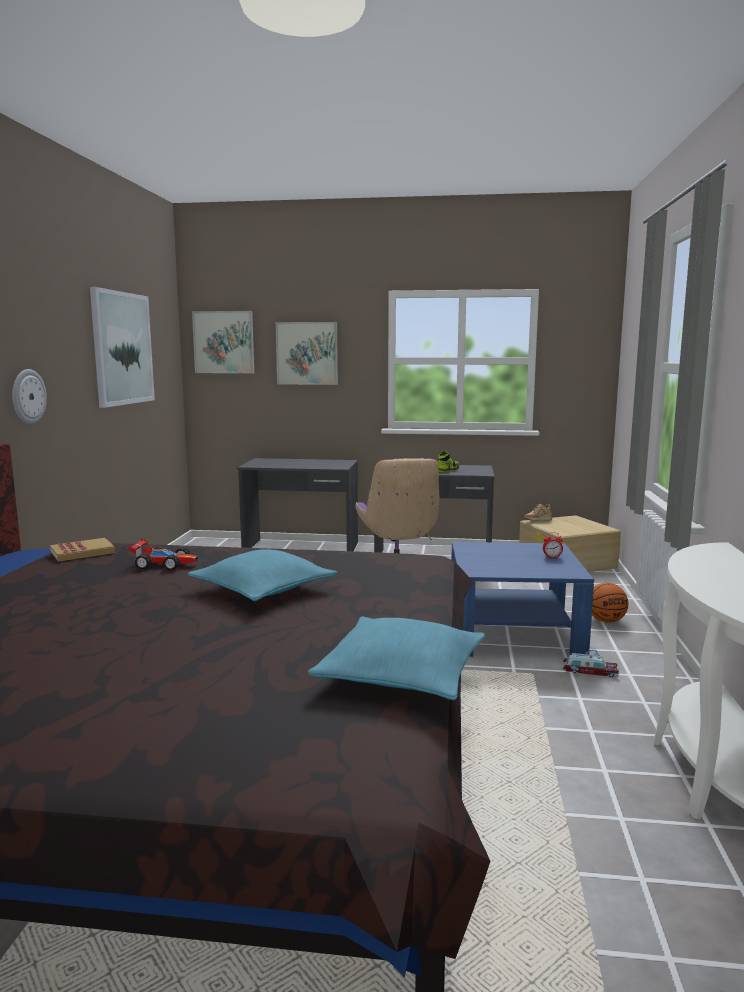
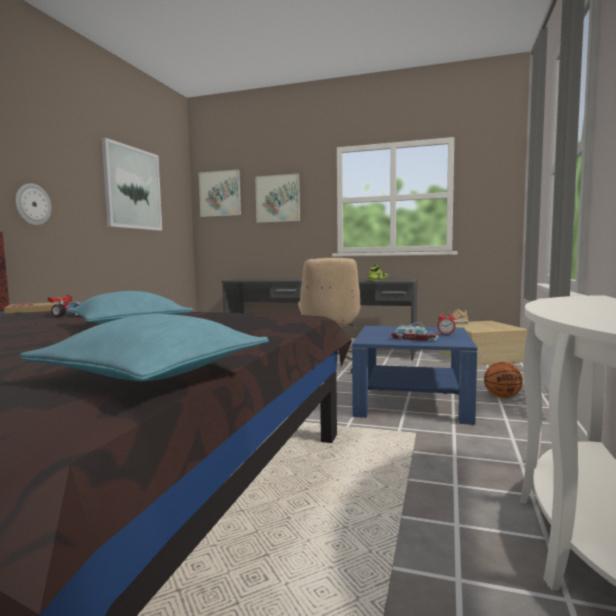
camera: 10 degrees right, 5 degrees down
(589, 670) = (472, 433): toy car -> toy car (414, 339)

